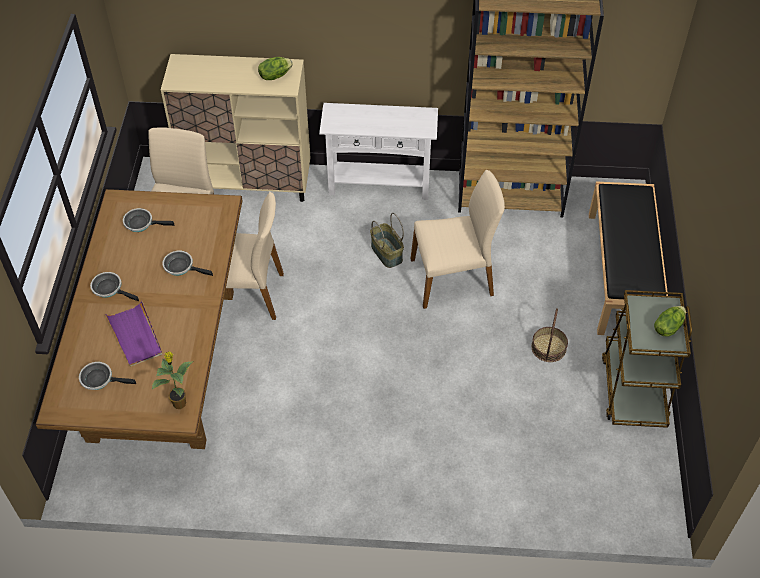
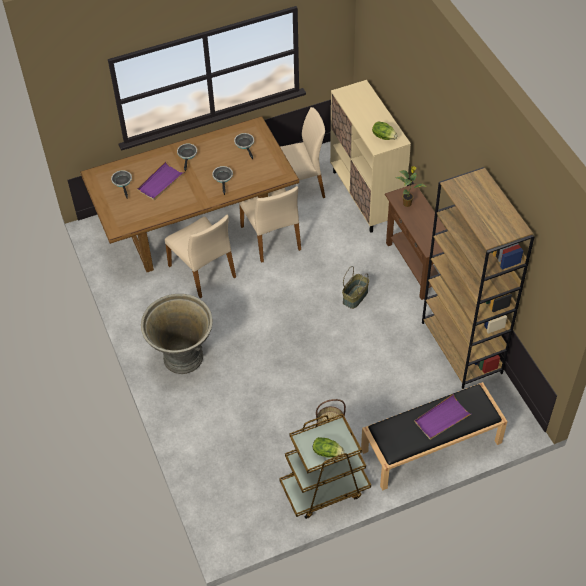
camera: 65 degrees right, 0 degrees up
(179, 402) = (125, 223): potted plant -> potted plant (407, 203)
(372, 460) = (182, 358): none -> grey planter
(379, 185) = (415, 266): white console table -> brown console table
(453, 278) = (357, 343): beige chair -> beige chair (203, 271)
(631, 230) = (442, 418): none -> purple tray

